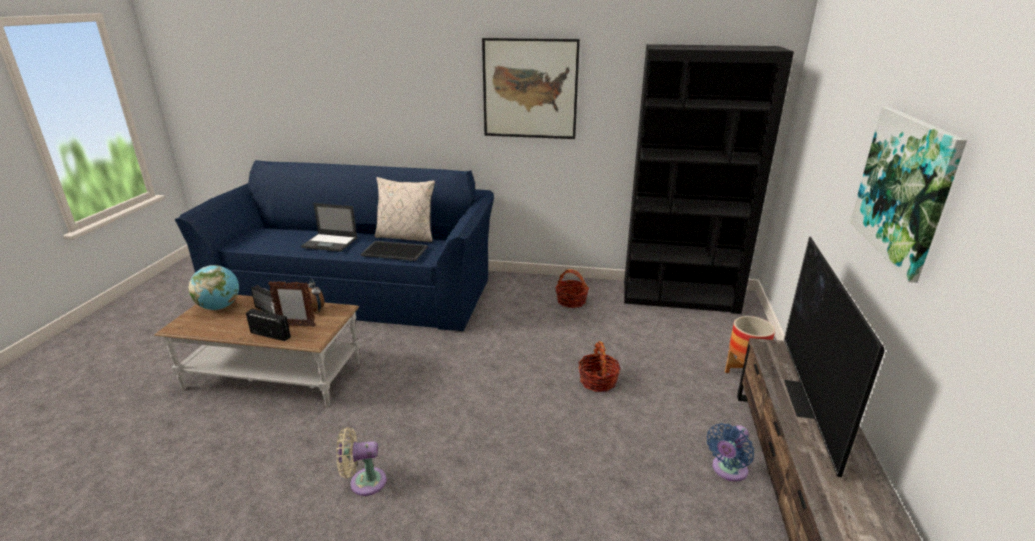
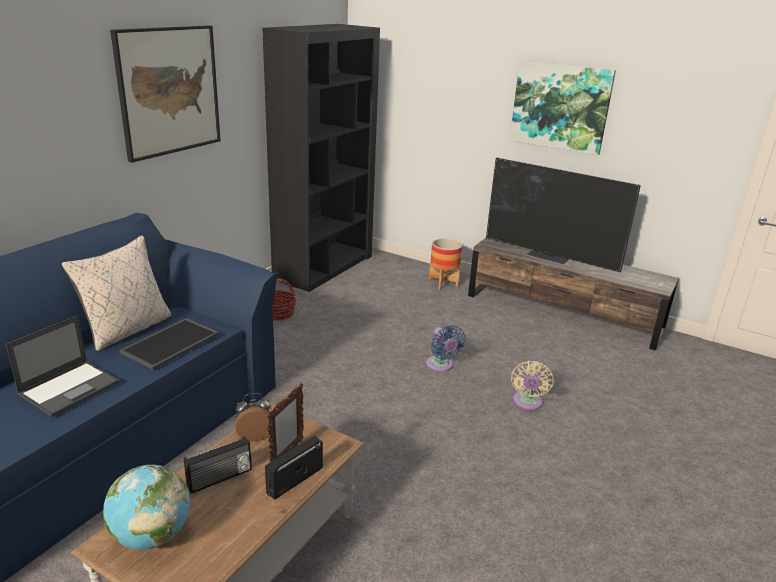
camera: 70 degrees left, 0 degrees up
(364, 482) = (492, 502): beige fan -> beige fan (527, 403)
(598, 381) = (416, 340): basket -> none
(727, 470) = (539, 326): blue fan -> blue fan (441, 366)

